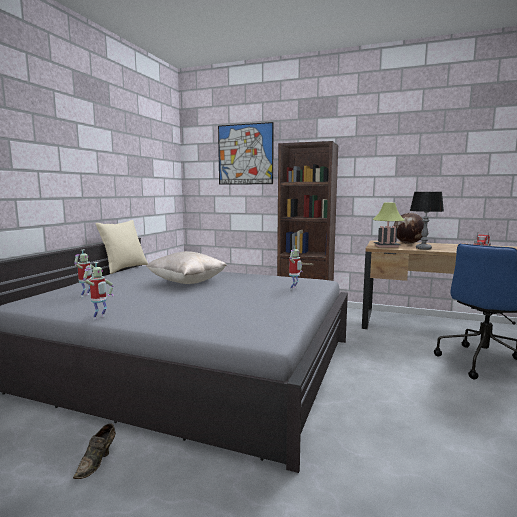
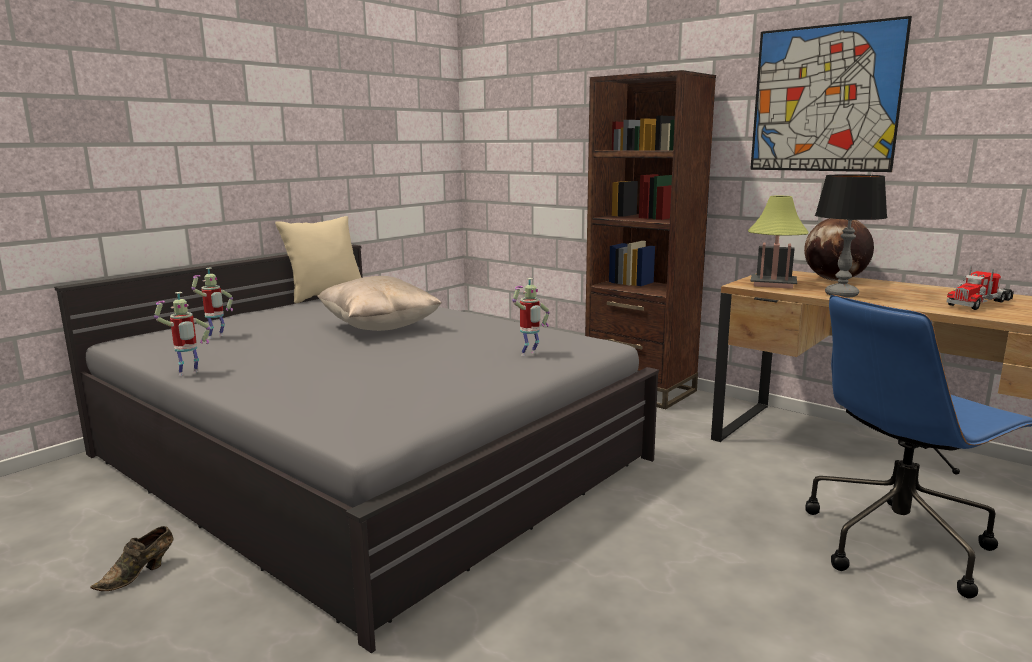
camera: 20 degrees right, 5 degrees up
(245, 154) = (556, 96): picture -> picture (824, 99)

